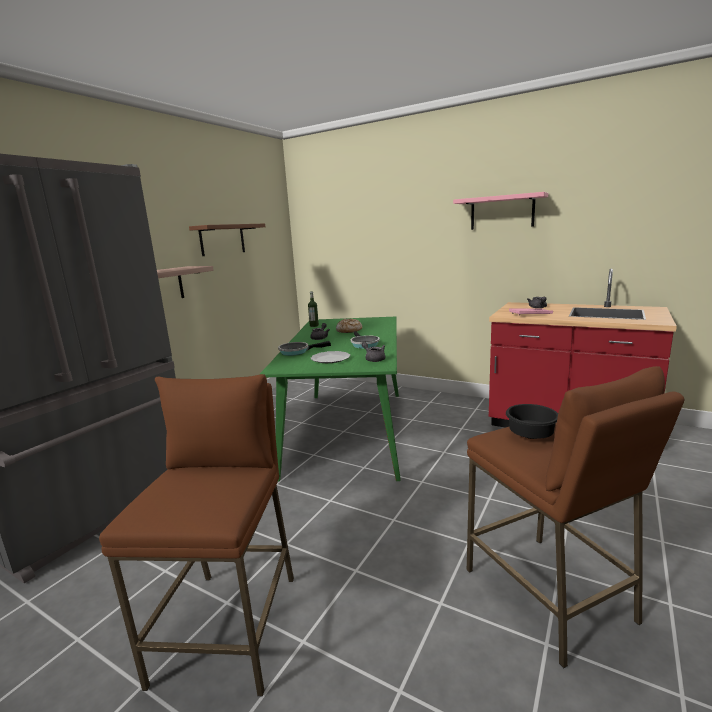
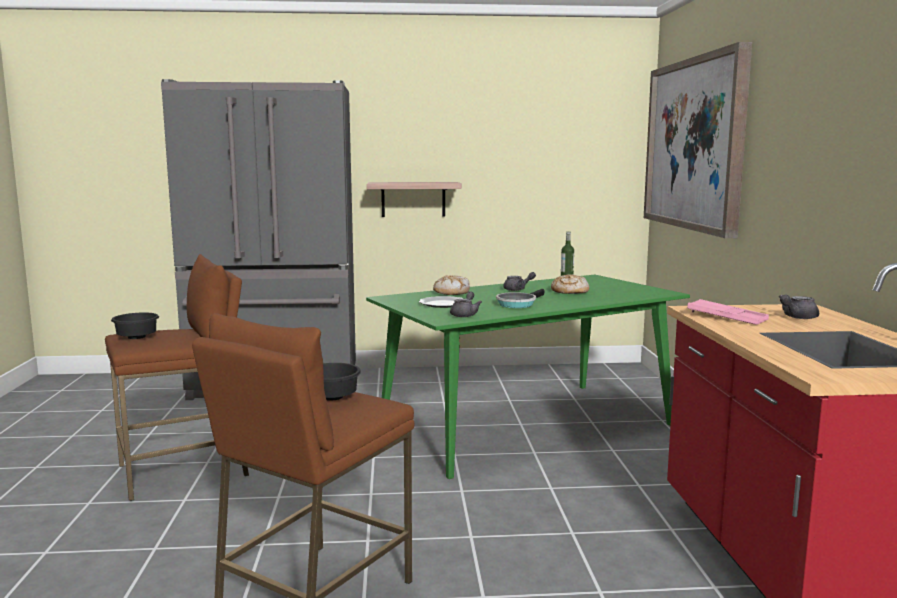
camera: 55 degrees right, 5 degrees down
(187, 504) = (138, 338): none -> black bowl
(222, 239) = (515, 154): brown shelf -> none
(296, 351) = (451, 292): frying pan -> bread
(353, 225) = (694, 144): none -> picture
(502, 212) = (827, 132): pink shelf -> none

